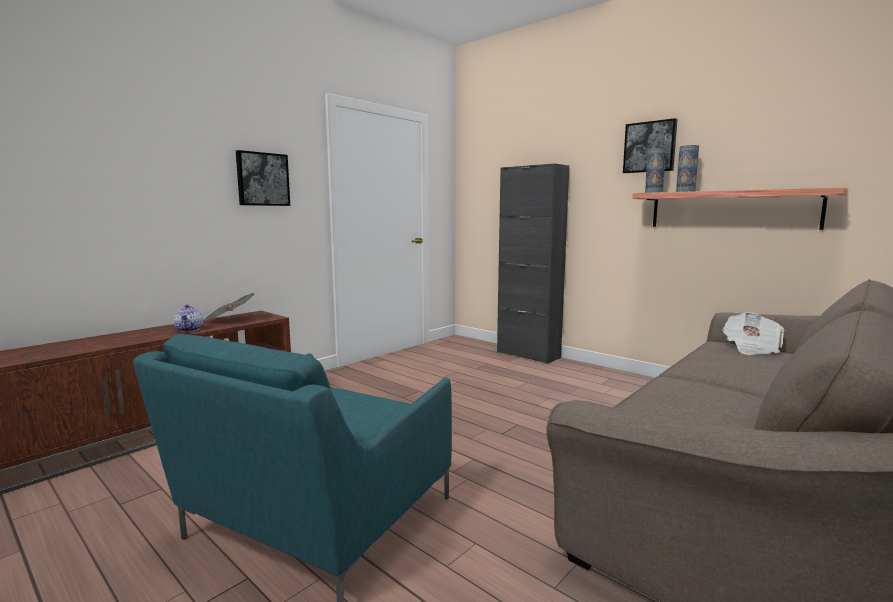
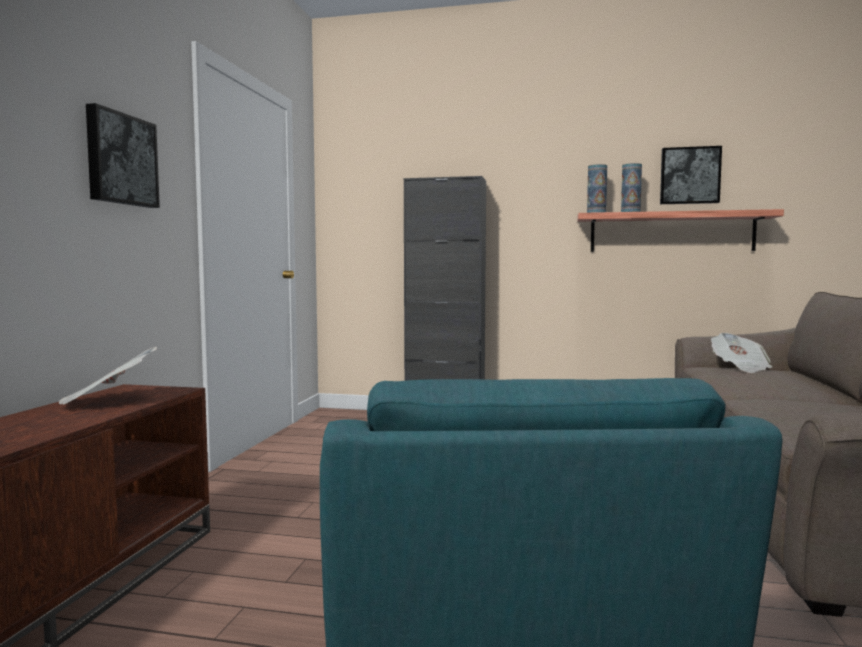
camera: 30 degrees left, 5 degrees down
(189, 329) = (64, 421): teapot -> none
(650, 147) = (582, 164): picture -> picture (689, 176)

